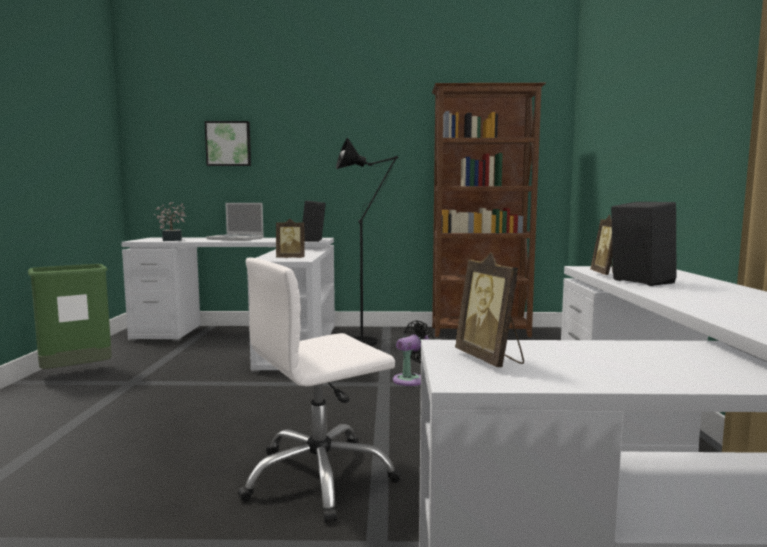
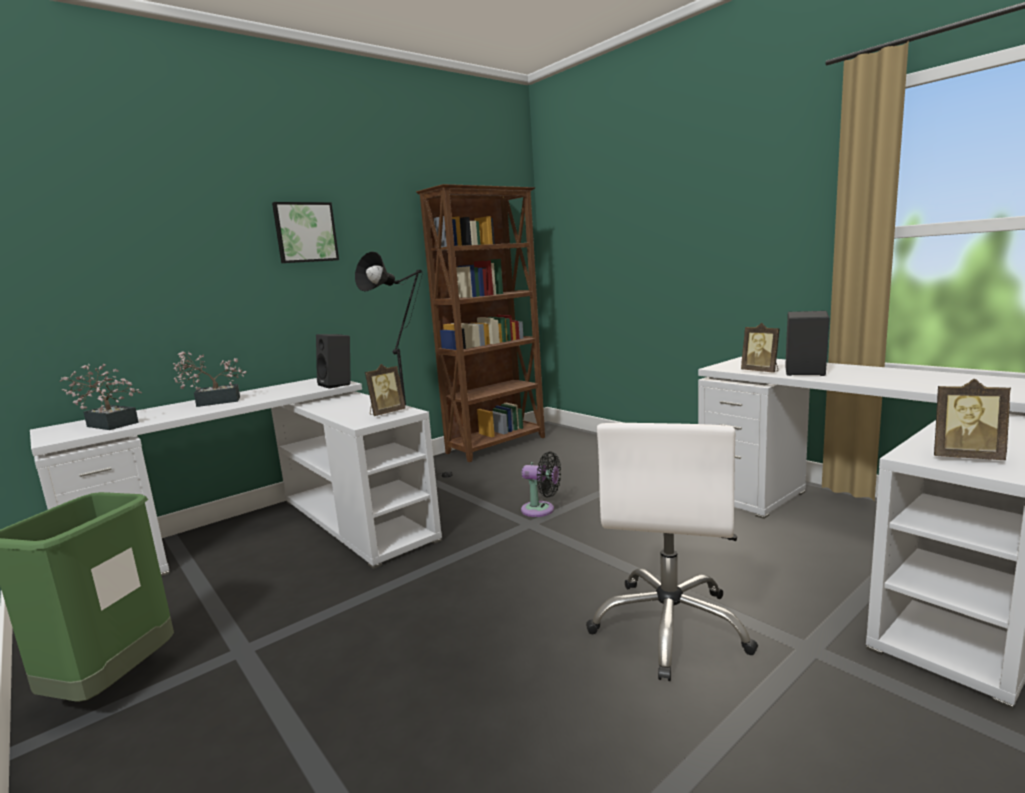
camera: 40 degrees left, 5 degrees up
(228, 144) = (155, 263): picture -> picture (305, 232)
(236, 239) = (213, 402): laptop -> potted plant
(411, 379) = (541, 510): black fan -> black fan turned 105 degrees clockwise

